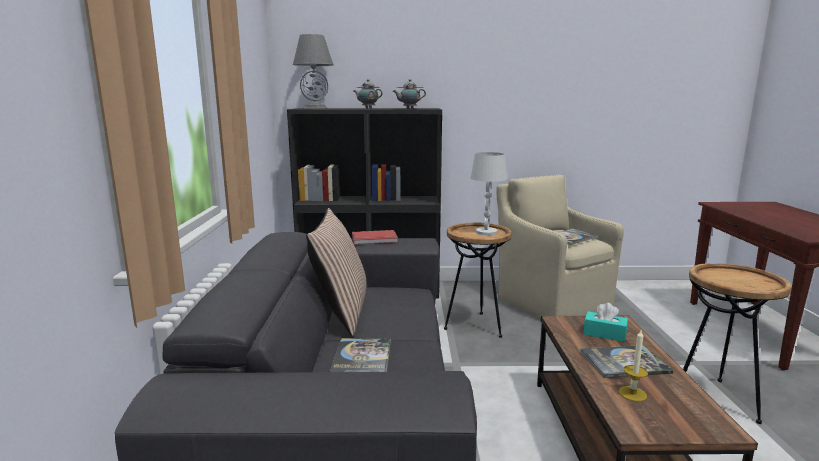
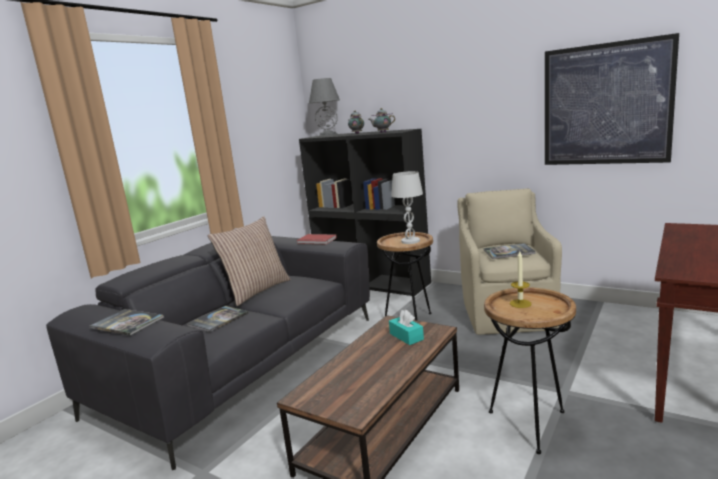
camera: 35 degrees right, 0 degrees up
(624, 97) = (606, 104): none -> picture
(624, 362) = (379, 358): book -> book (127, 323)
(632, 393) = (342, 378): candle -> candle (520, 303)

